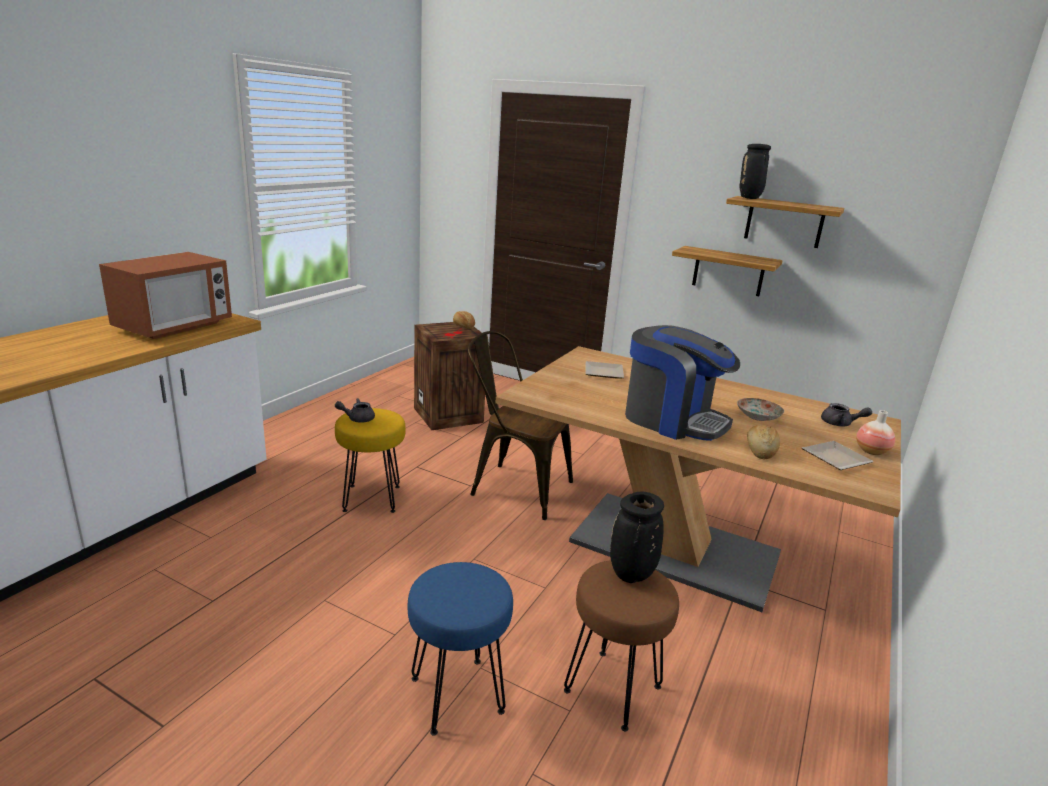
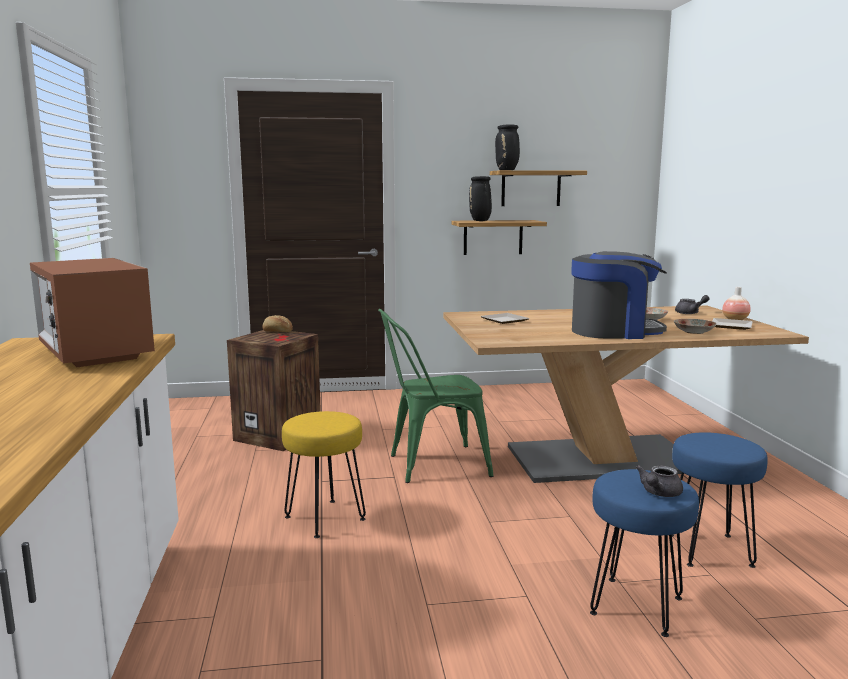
camera: 35 degrees left, 10 degrees down
(174, 327) = (94, 354): microwave -> microwave turned 150 degrees clockwise
(357, 418) = (309, 423): grey teapot -> grey teapot (658, 493)
(514, 487) = (430, 465): brown chair -> green chair
(613, 689) = (710, 550): brown stool -> blue stool
(631, 575) = (708, 438): black vase -> black vase (480, 221)
(760, 450) = (693, 332): bread -> plate

